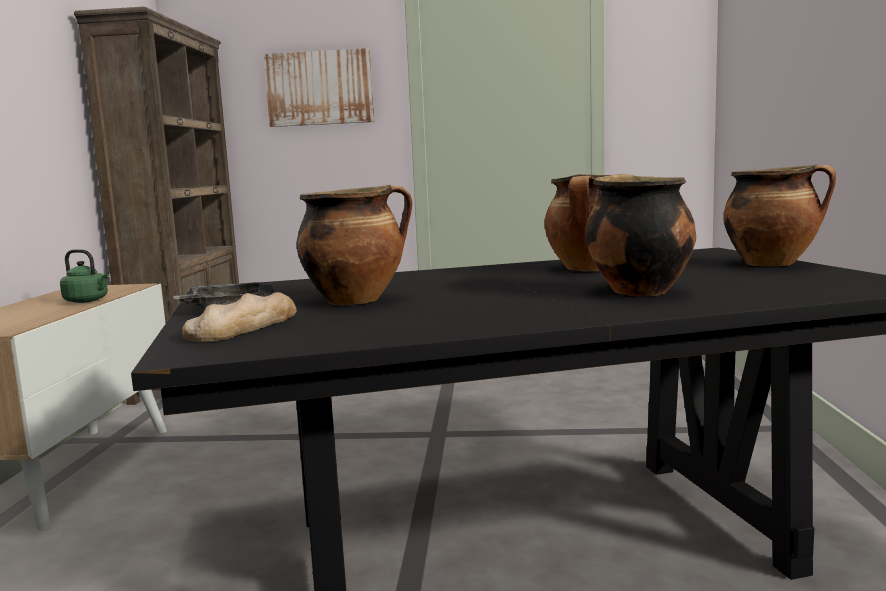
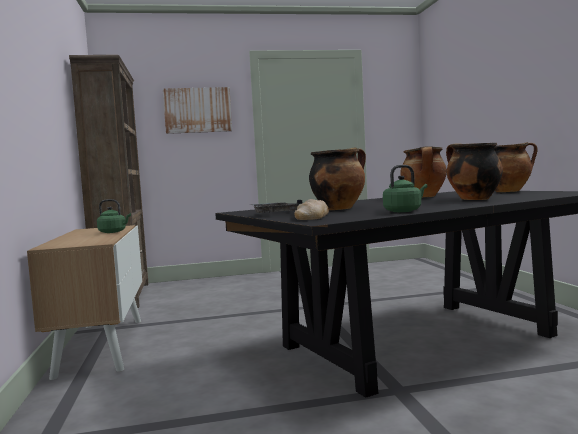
camera: 15 degrees left, 5 degrees down
(410, 329) = (404, 211): none -> green kettle

